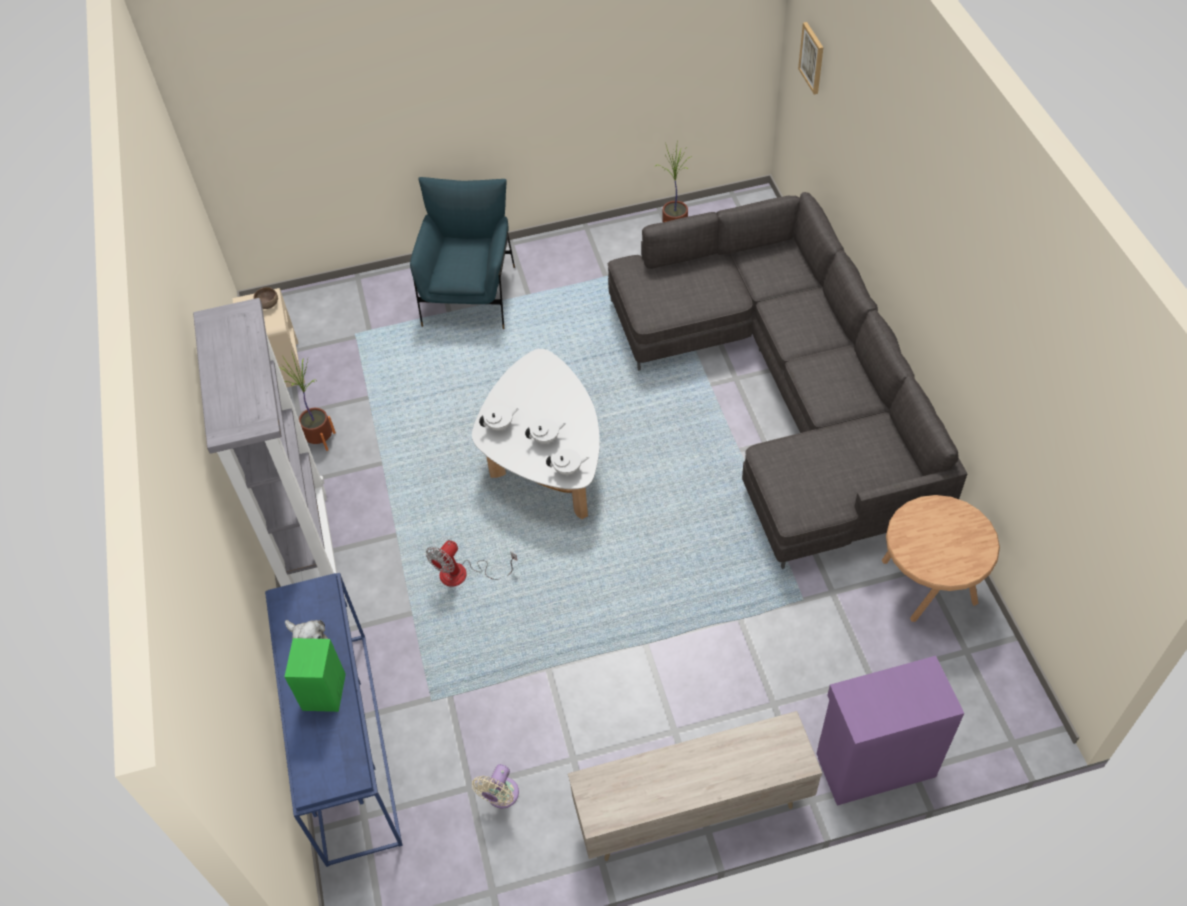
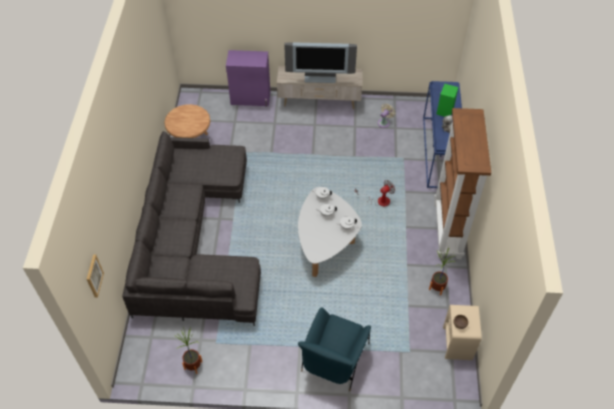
camera: 165 degrees left, 0 degrees up
(310, 552) = (448, 230): grey bookcase -> brown bookcase
(690, 768) = (320, 77): none -> television

